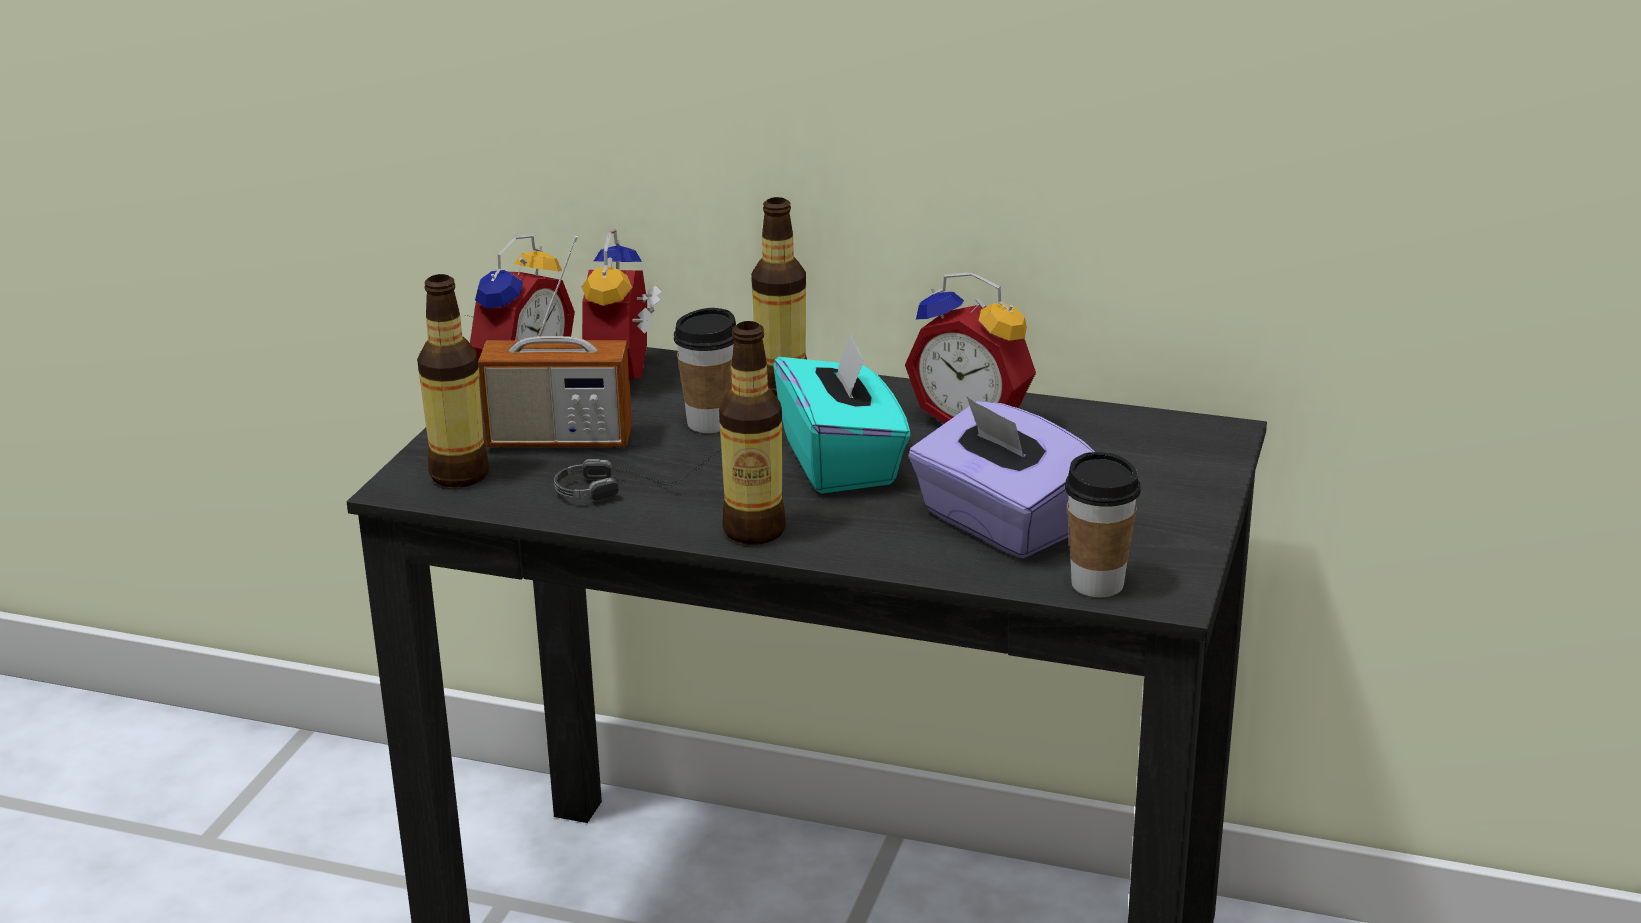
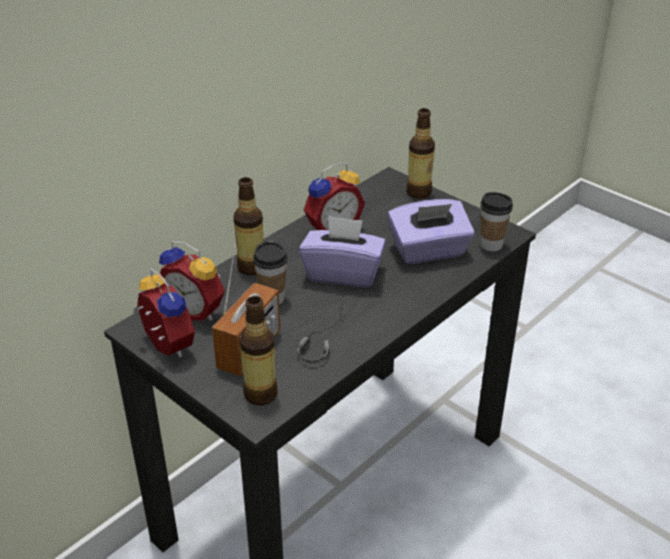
camera: 65 degrees left, 10 degrees up
(754, 531) = (390, 315): bottle -> bottle (418, 192)
(841, 462) = (343, 273): turquoise tissue box -> purple tissue box

